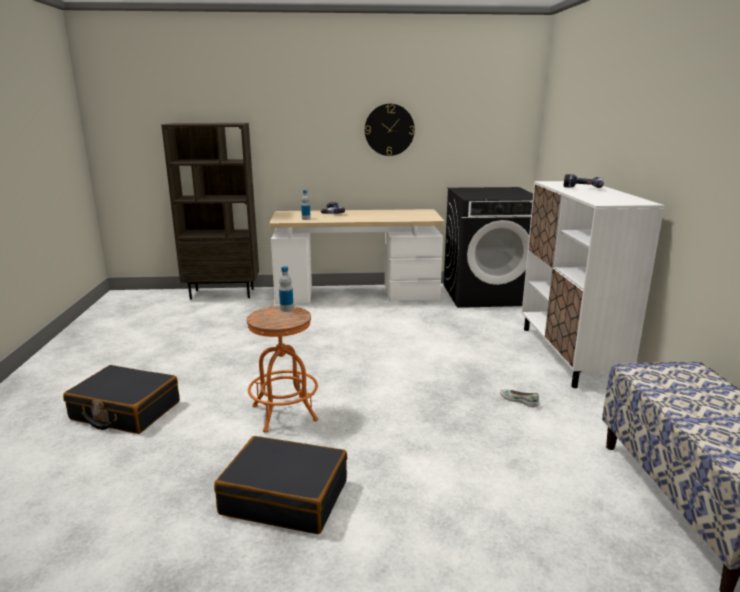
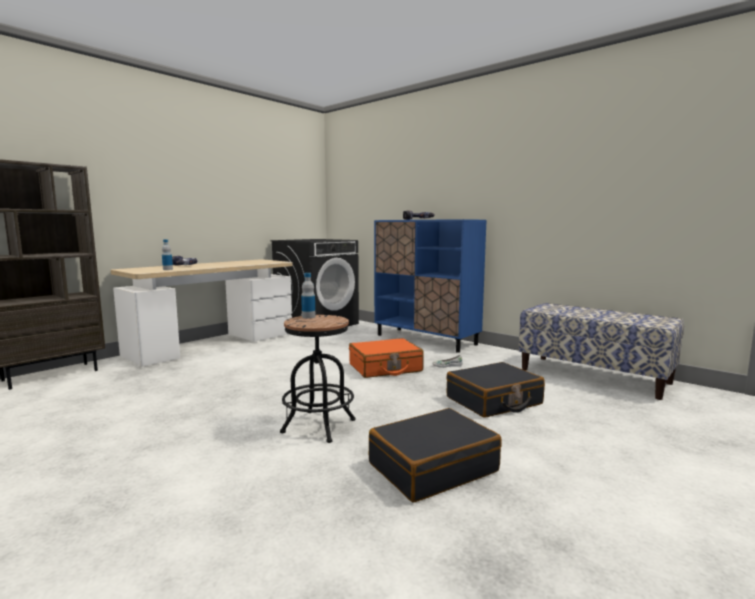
camera: 45 degrees left, 10 degrees down
(125, 411) = (137, 494): black suitcase -> black suitcase (494, 401)
(284, 413) = (318, 426): orange stool -> black stool
(389, 130) = (220, 188): wall clock -> none
(447, 376) = (385, 368): none -> orange suitcase
(569, 355) = (426, 340): white cabinet -> blue cabinet

